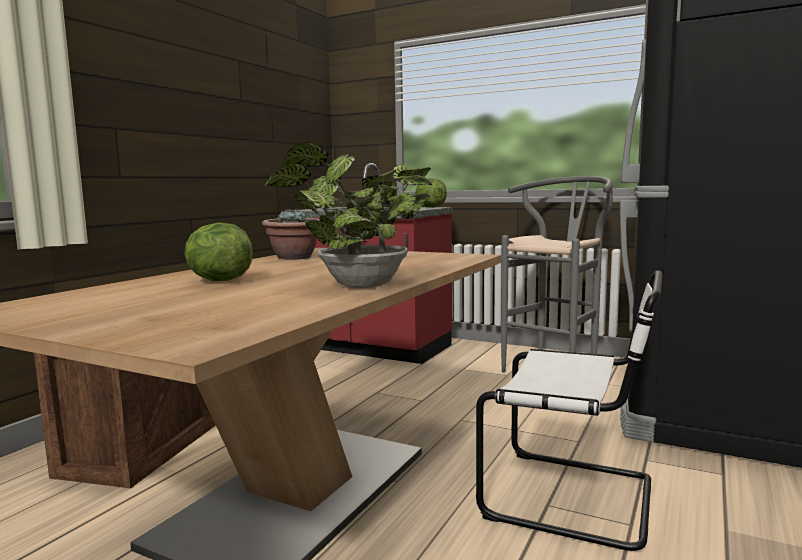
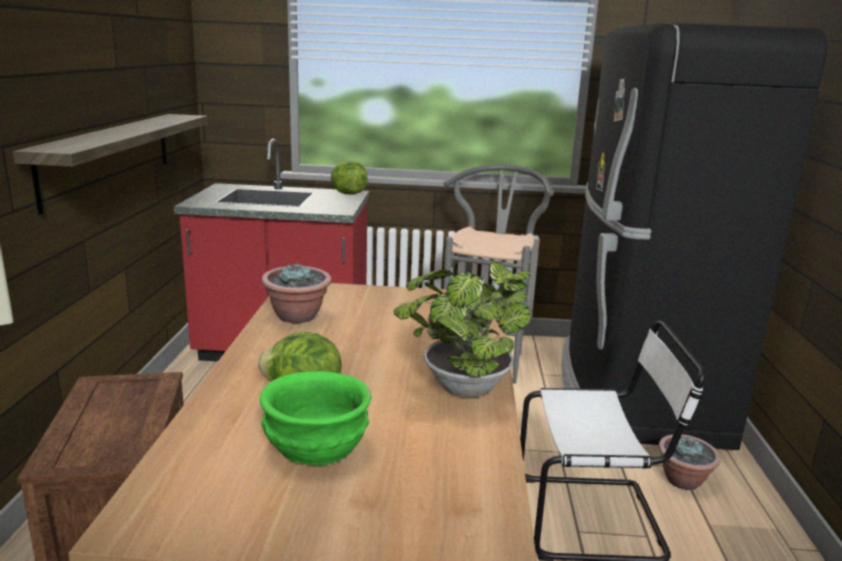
camera: 25 degrees left, 10 degrees up
(174, 297) = (315, 446): none -> green bowl
(224, 162) = (109, 157): none -> shelf
(719, 487) = (683, 481): none -> potted plant

